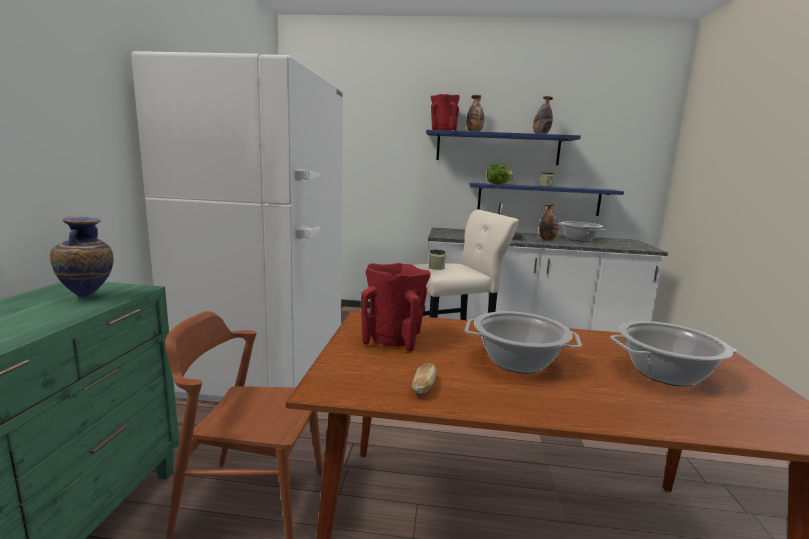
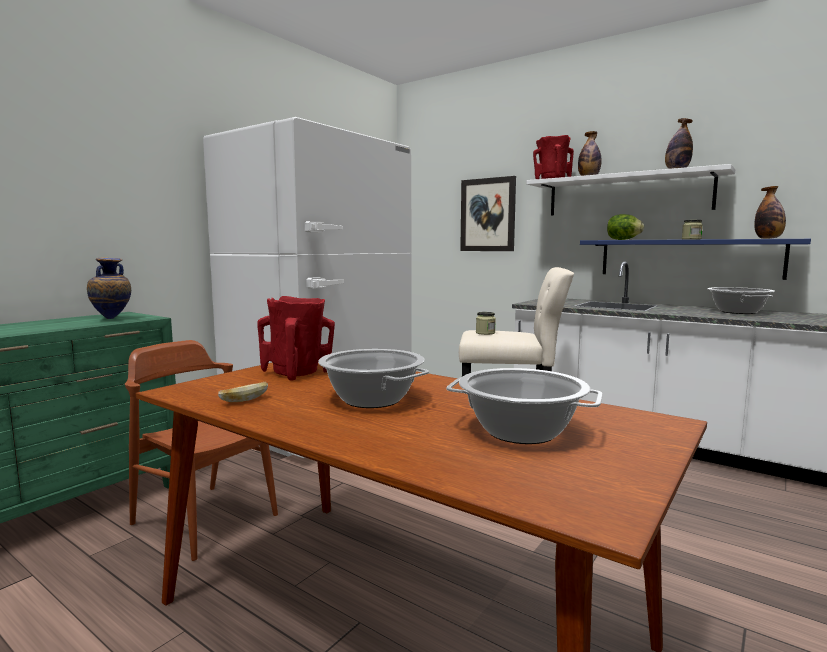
camera: 30 degrees right, 5 degrees down
(378, 154) = (487, 215): none -> picture
(497, 148) = (627, 195): blue shelf -> white shelf
(547, 239) = (680, 310): bottle -> bottle (768, 238)

